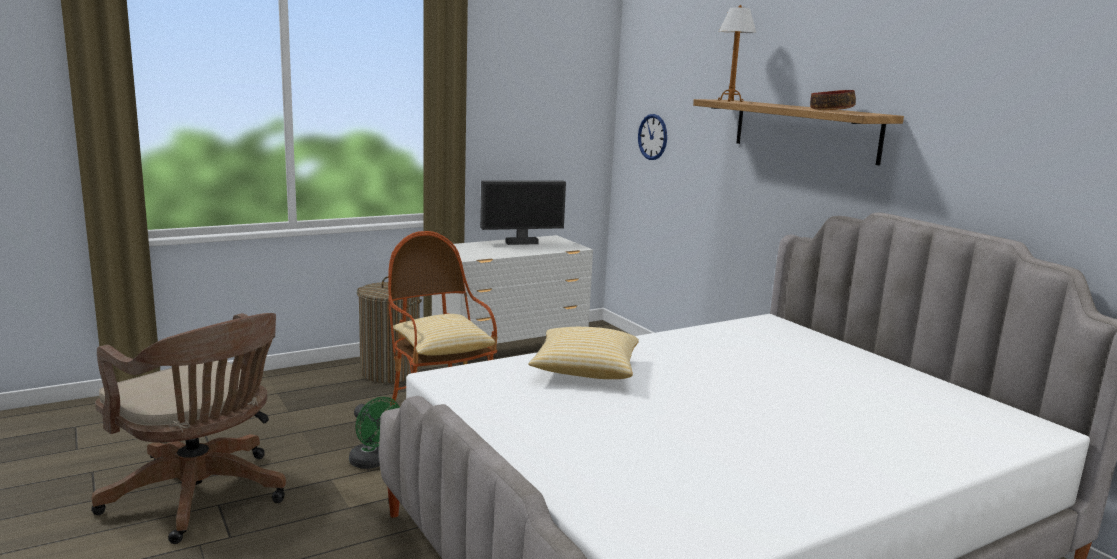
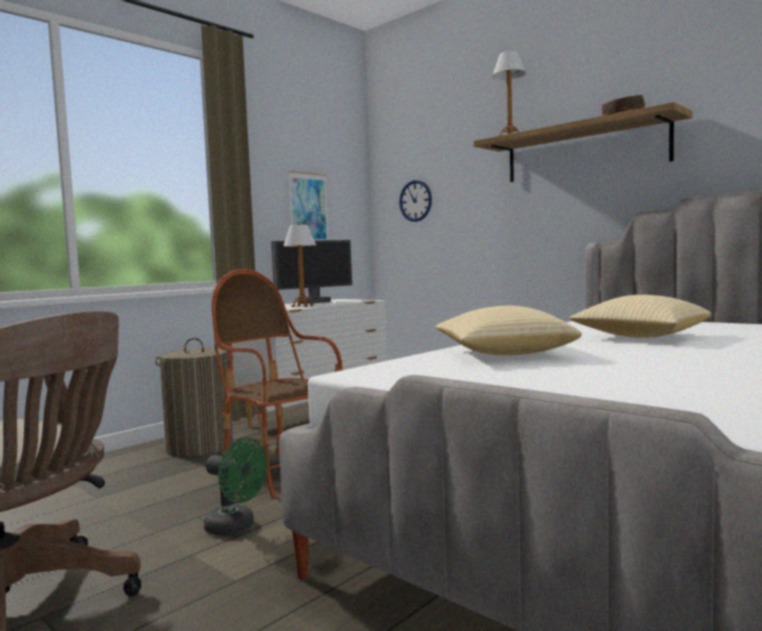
camera: 15 degrees left, 10 degrees down
(442, 350) = (284, 391): pillow -> pillow (640, 337)
(500, 252) = (302, 306): none -> table lamp
(535, 139) = (308, 209): none -> picture

